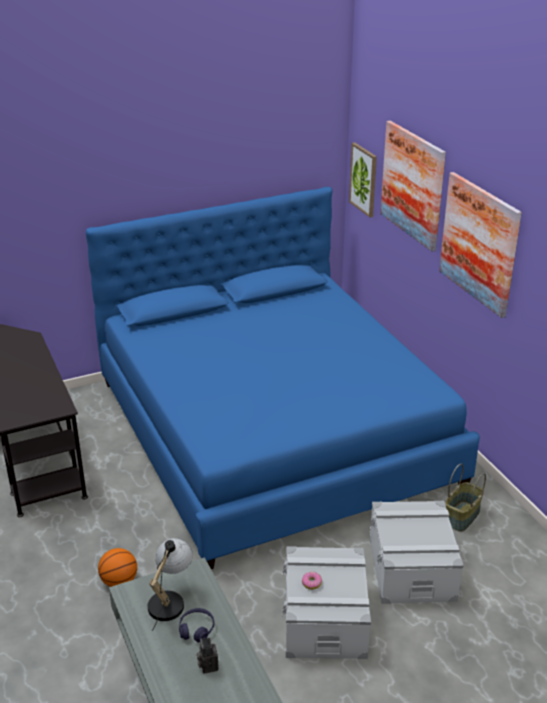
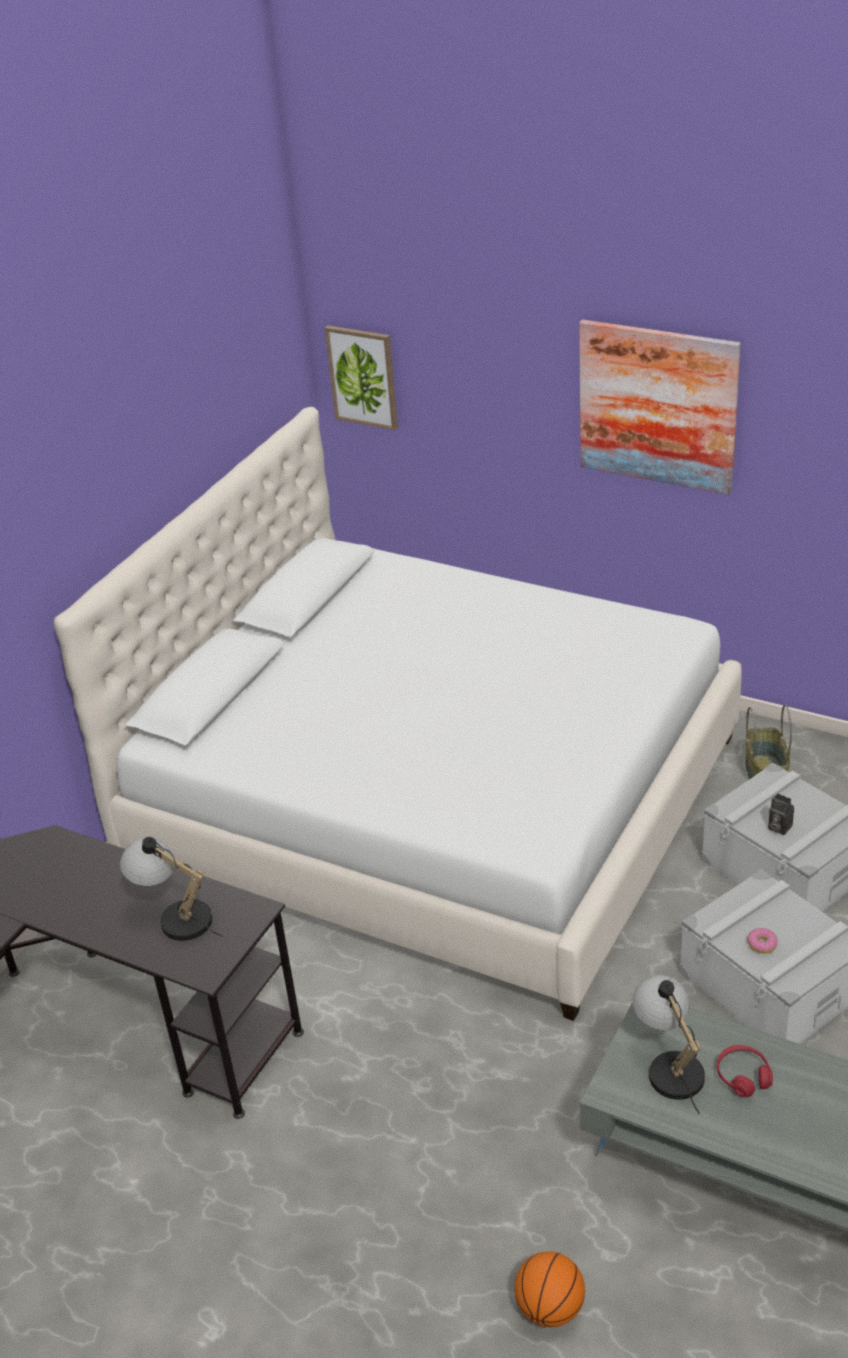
camera: 35 degrees left, 5 degrees up
(30, 392) = (175, 917): none -> table lamp
(119, 581) = (488, 1105): basketball -> basketball (550, 1308)
(196, 629) = (743, 1076): purple headphones -> red headphones
(207, 665) = (807, 1106): camera -> camera (778, 827)
(272, 431) = (432, 798): blue bed -> white bed
(412, 184) = (488, 358): picture -> none

